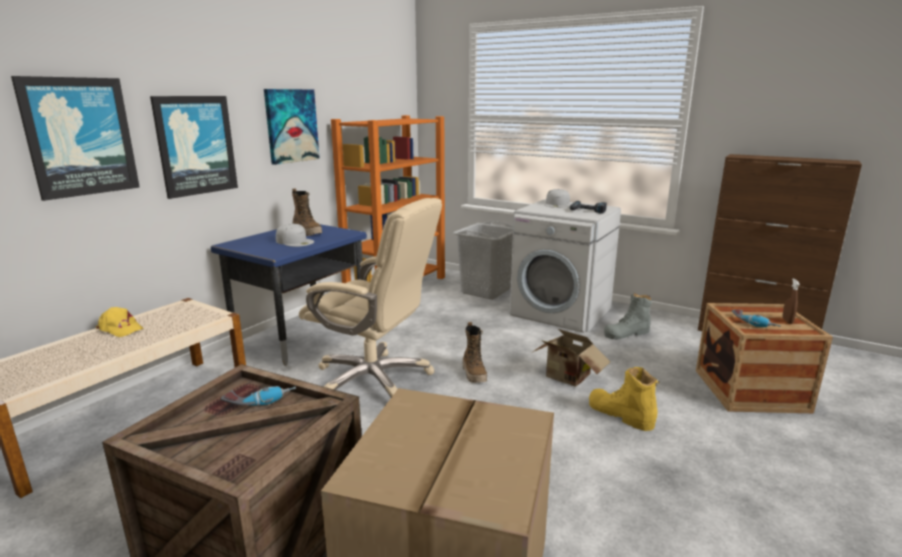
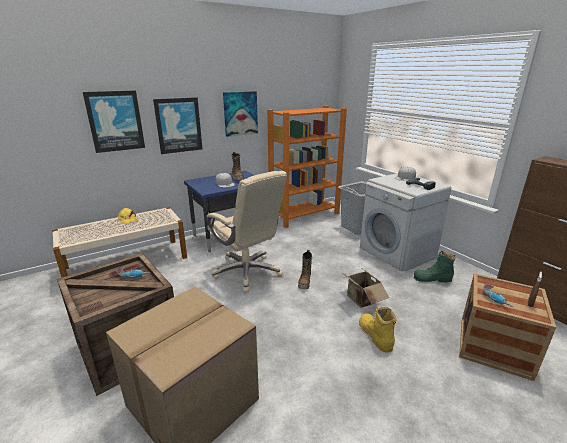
camera: 25 degrees right, 5 degrees up
(627, 333) = (432, 279): grey boot -> green boot

